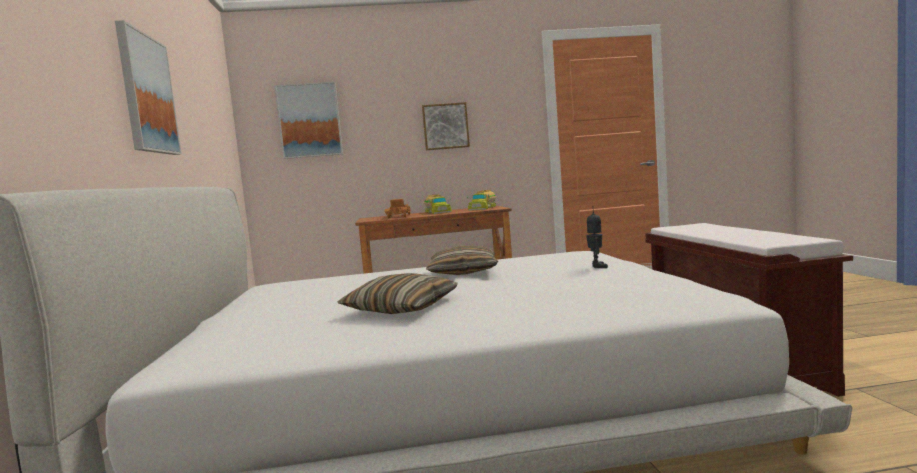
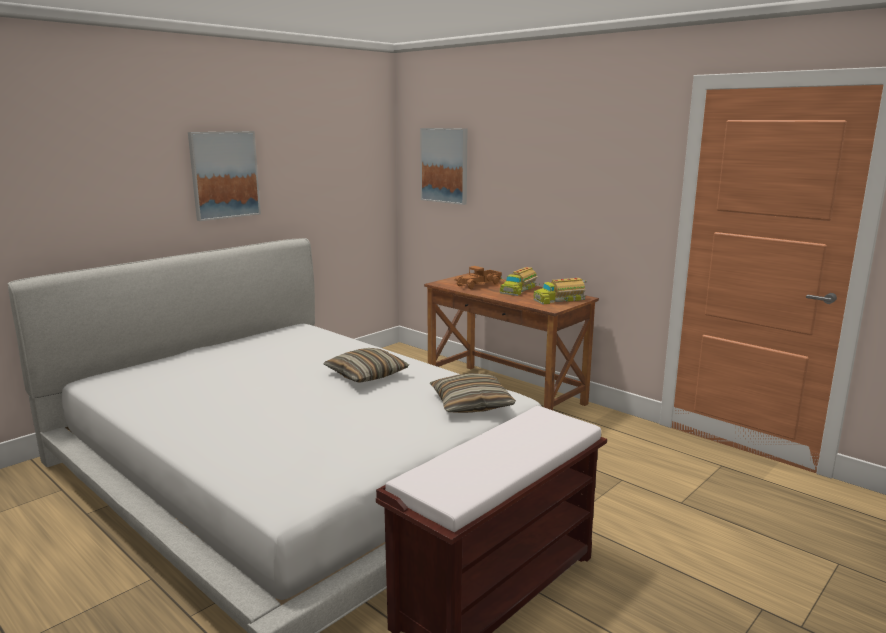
camera: 50 degrees right, 10 degrees up
(402, 308) = (230, 392): pillow -> pillow (471, 404)
(445, 126) = (559, 191): picture -> none
(597, 267) = (415, 422): toy robot -> none

